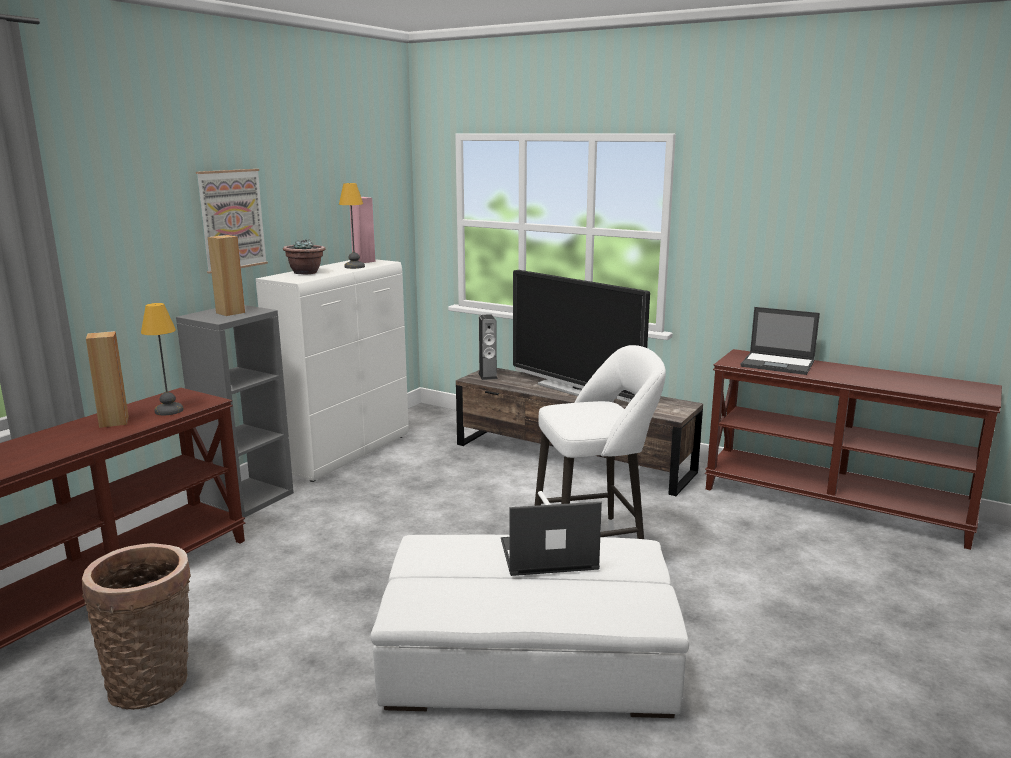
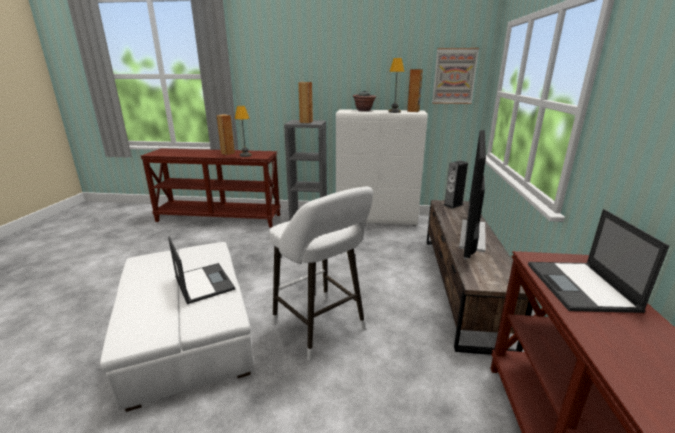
camera: 65 degrees right, 5 degrees up
(153, 682) = (162, 246): basket -> none
(231, 219) = (329, 76): picture -> picture (454, 76)
(364, 261) = (413, 111): pink speaker -> brown speaker

